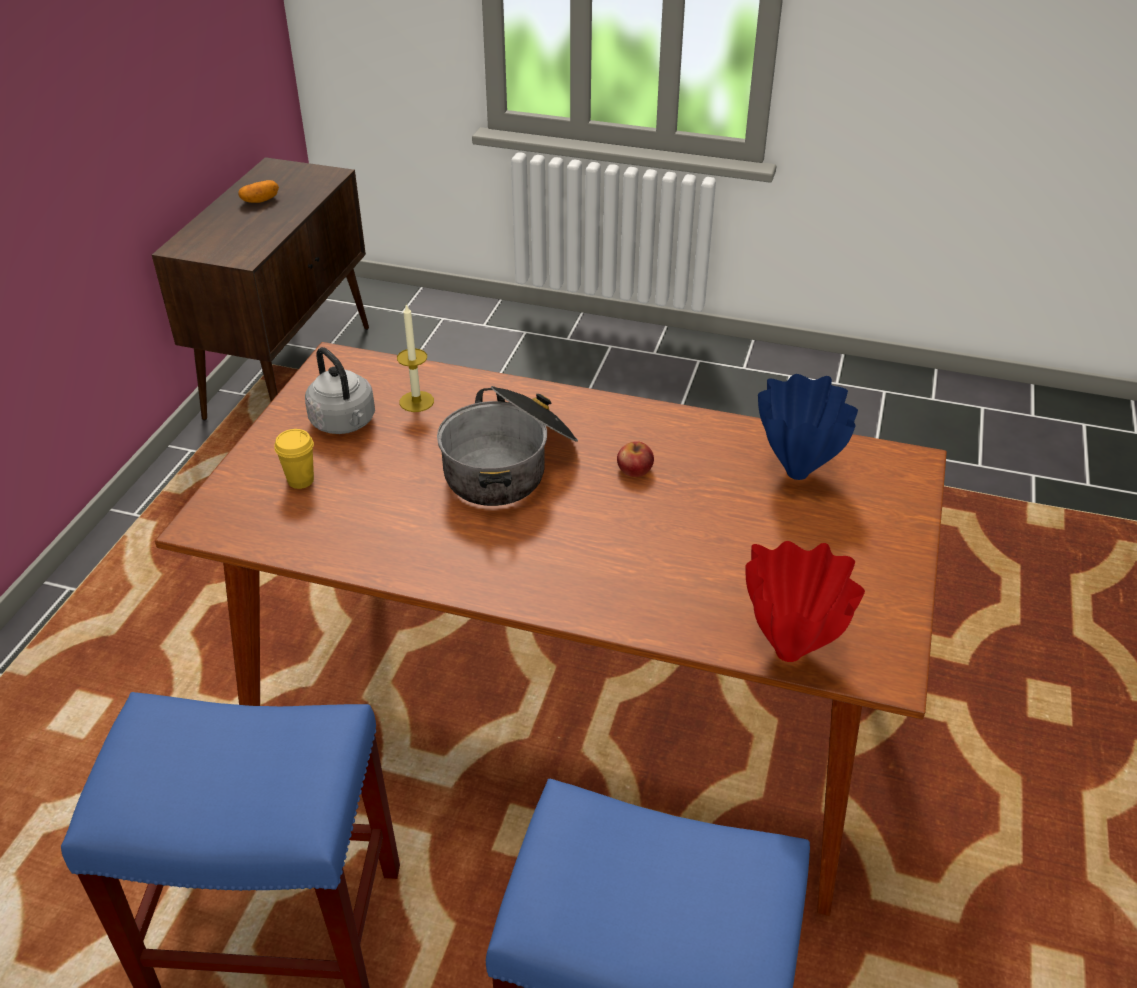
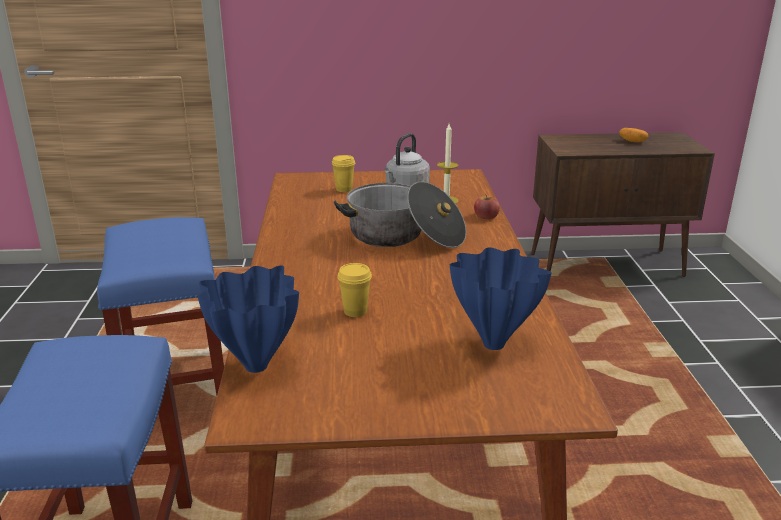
camera: 70 degrees right, 15 degrees down
(634, 469) = (436, 276): apple -> apple (486, 216)
(692, 551) = (355, 311): none -> yellow cup
(790, 654) = (255, 367): red vase -> blue vase

